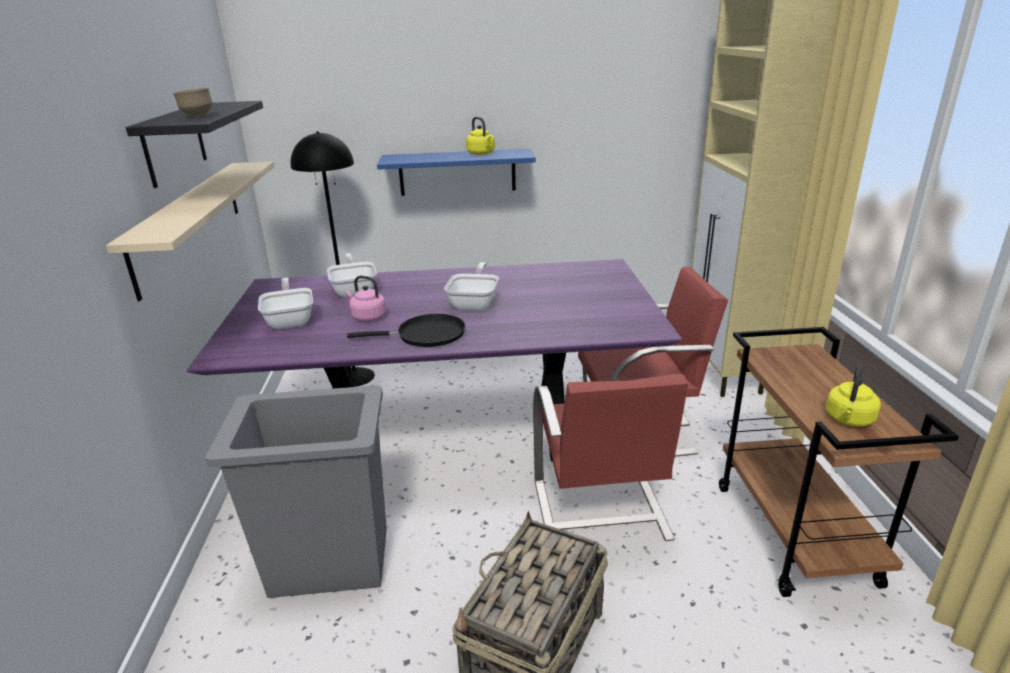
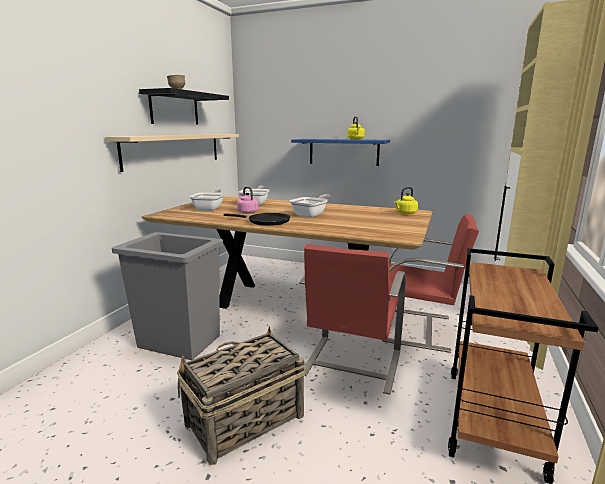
camera: 25 degrees right, 10 degrees down
(354, 377) = (266, 267): black floor lamp -> none
(451, 439) = (292, 305): purple dining table -> brown dining table
(849, 420) = (514, 308): yellow kettle -> yellow kettle (405, 213)

